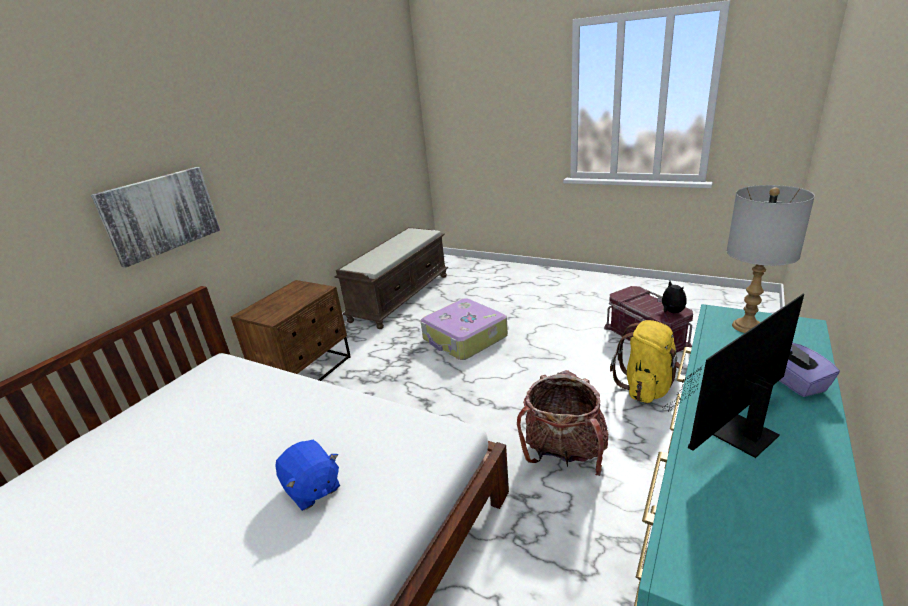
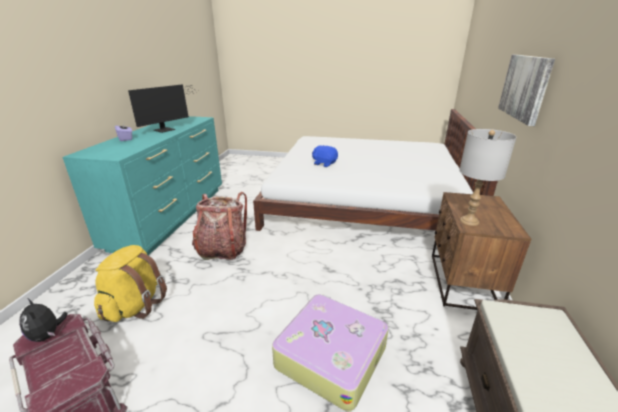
camera: 160 degrees right, 0 degrees up
(747, 327) = (111, 152): grey table lamp -> grey table lamp (469, 221)

